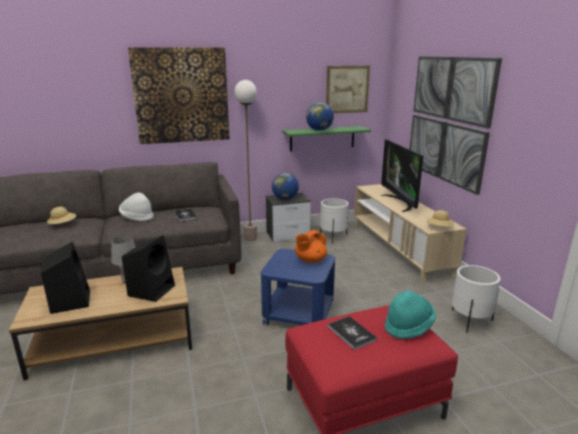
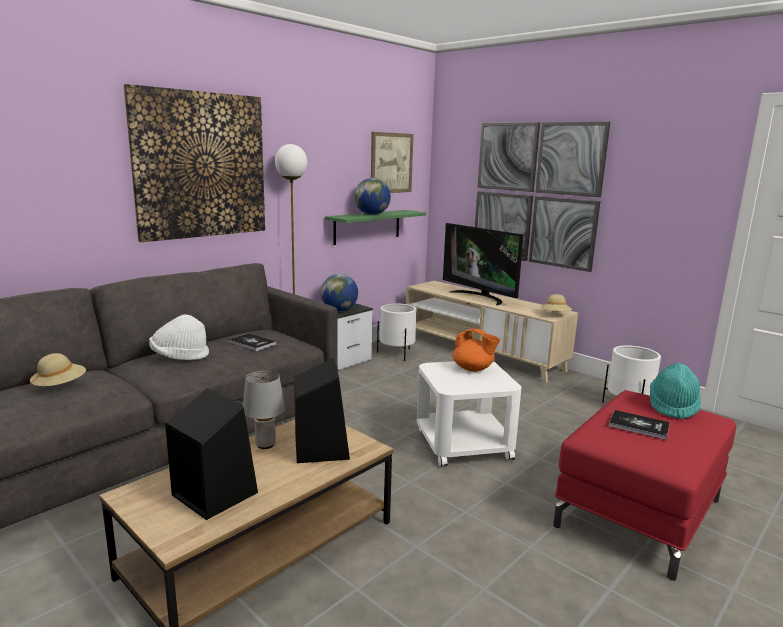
camera: 30 degrees left, 5 degrees down
(298, 313) = (463, 444): blue side table -> white side table
(310, 260) = (473, 369): orange teapot -> orange teapot turned 75 degrees counterclockwise

